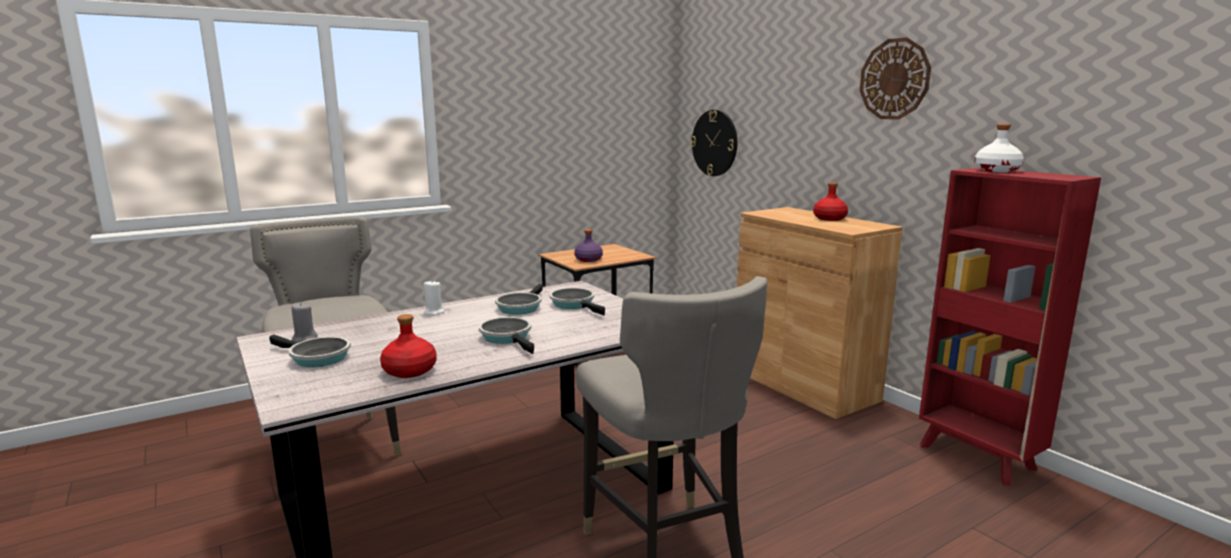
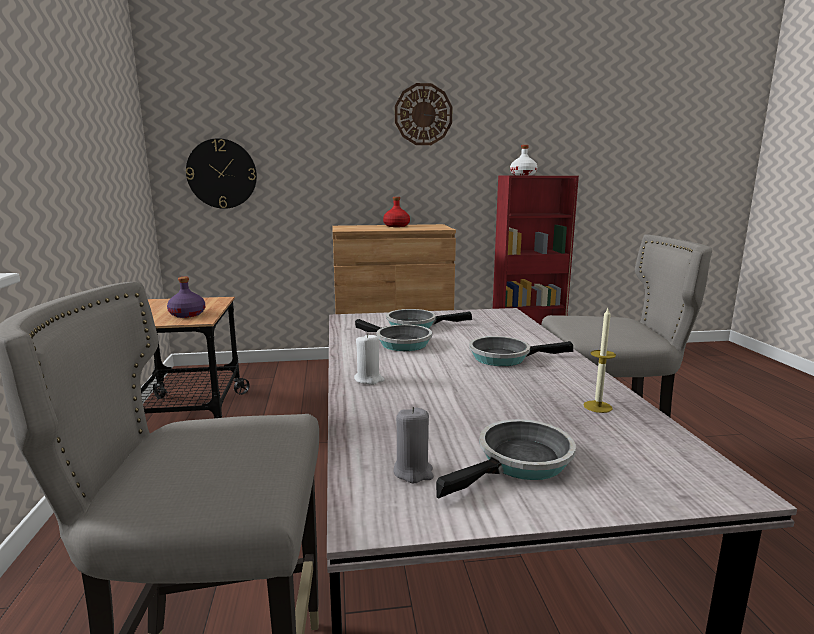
camera: 65 degrees left, 0 degrees up
(410, 371) = (597, 406): red bottle -> candle

